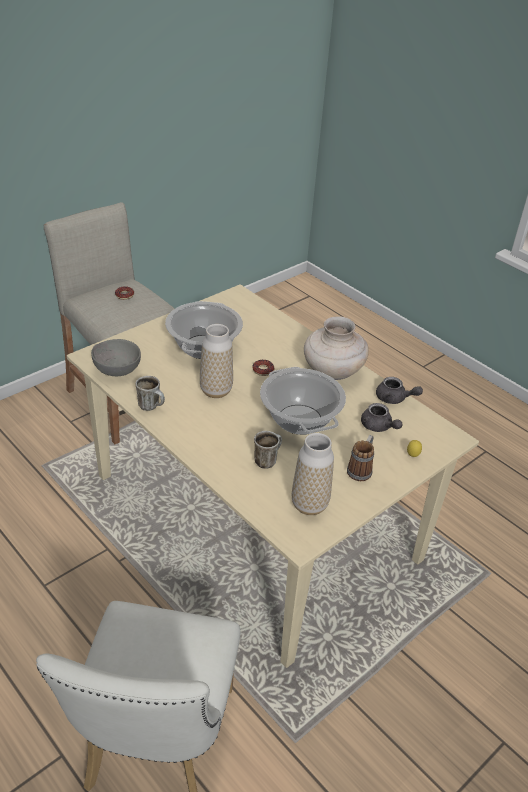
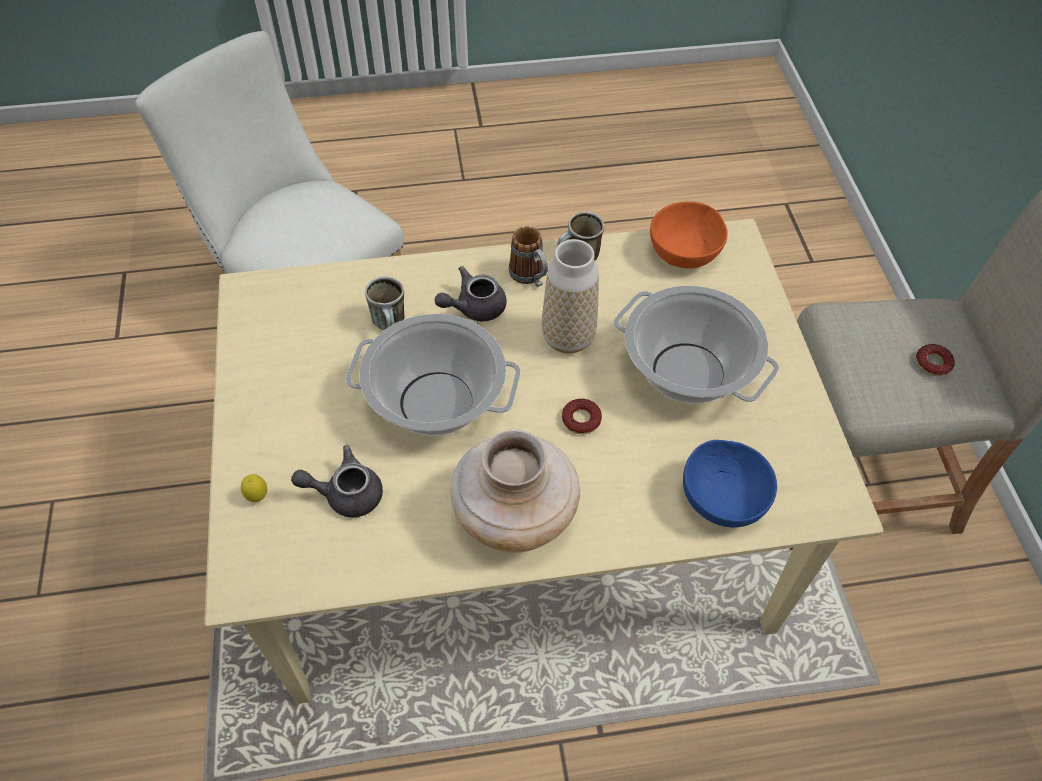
camera: 125 degrees right, 15 degrees up
(116, 369) = (686, 253): grey bowl -> orange bowl
(264, 321) = (722, 497): none -> blue bowl
(309, 505) = (286, 326): vase -> none
(361, 469) = (290, 416): mug -> mug (530, 277)
(394, 399) = (386, 565): grey teapot -> grey teapot (474, 307)

